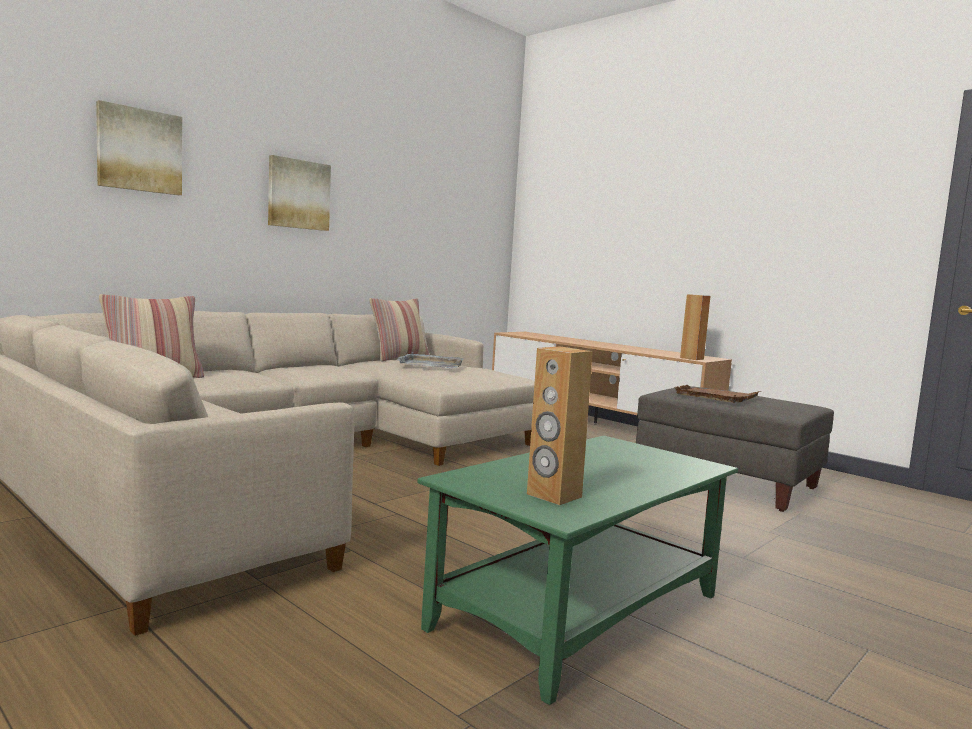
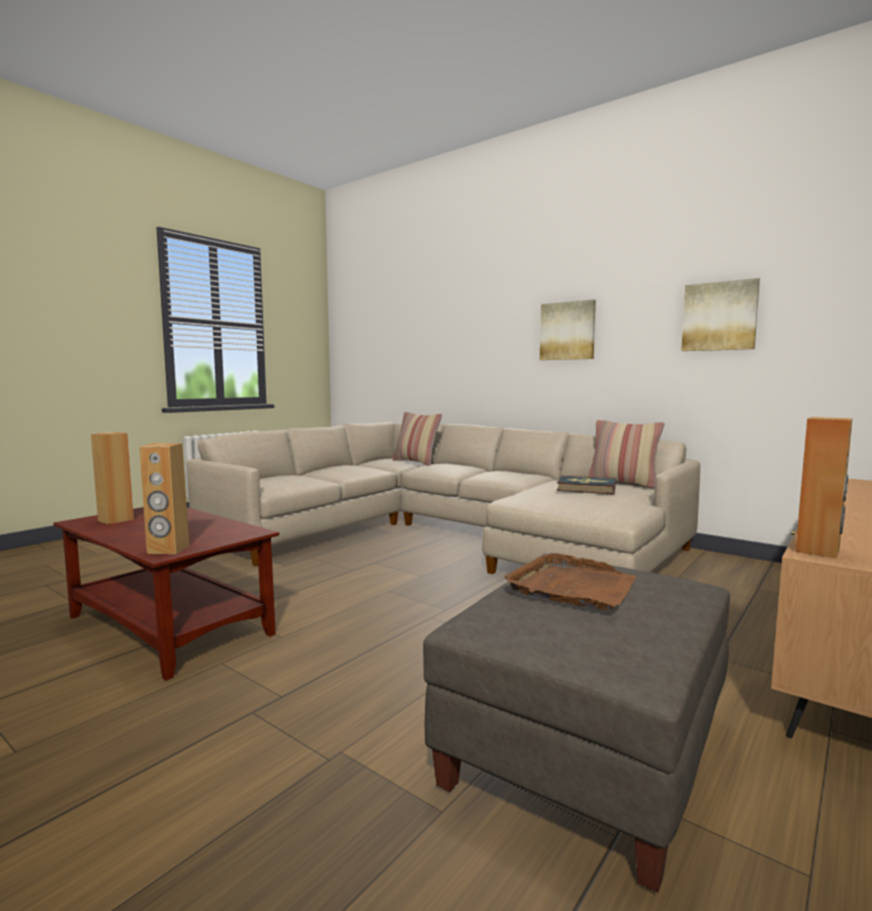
camera: 85 degrees right, 0 degrees up
(139, 150) = (462, 323): picture -> picture (719, 316)
(430, 364) = (586, 488): grey tray -> book
(579, 610) = (170, 625): green coffee table -> brown coffee table
(691, 464) = (168, 550): none -> brown speaker

